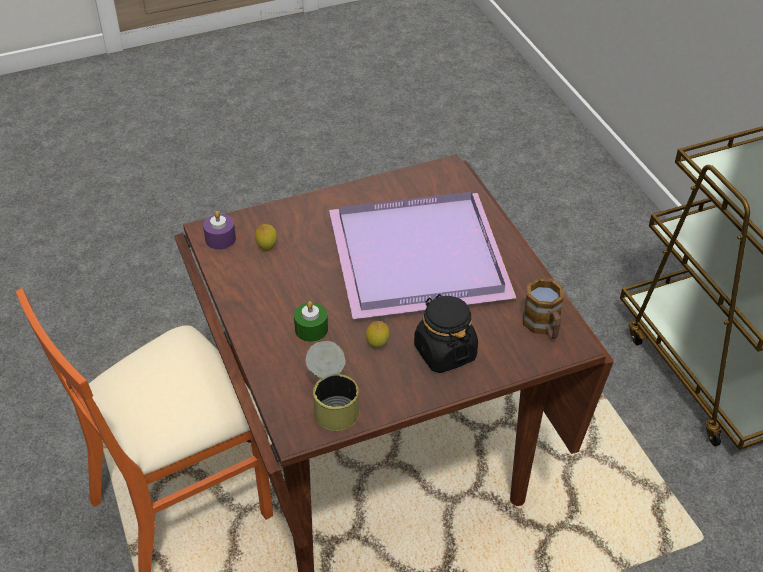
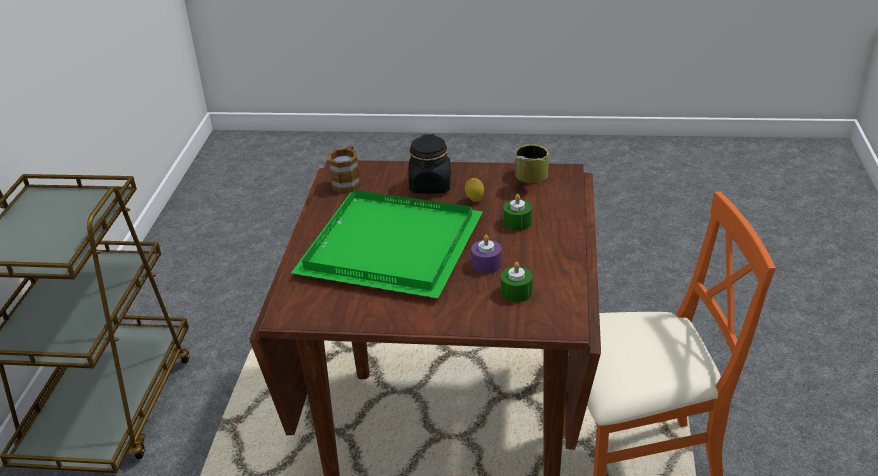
camera: 150 degrees left, 10 degrees down
(220, 239) = (557, 313): purple candle -> purple candle (486, 264)
(267, 248) = (516, 292): lemon -> green candle
(422, 259) = (389, 245): purple tray -> green tray

